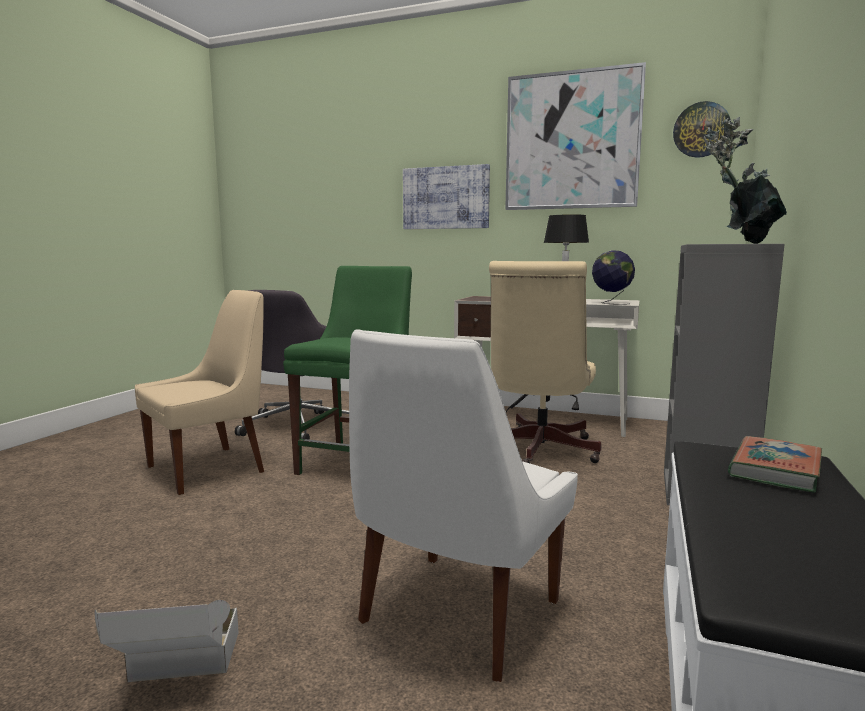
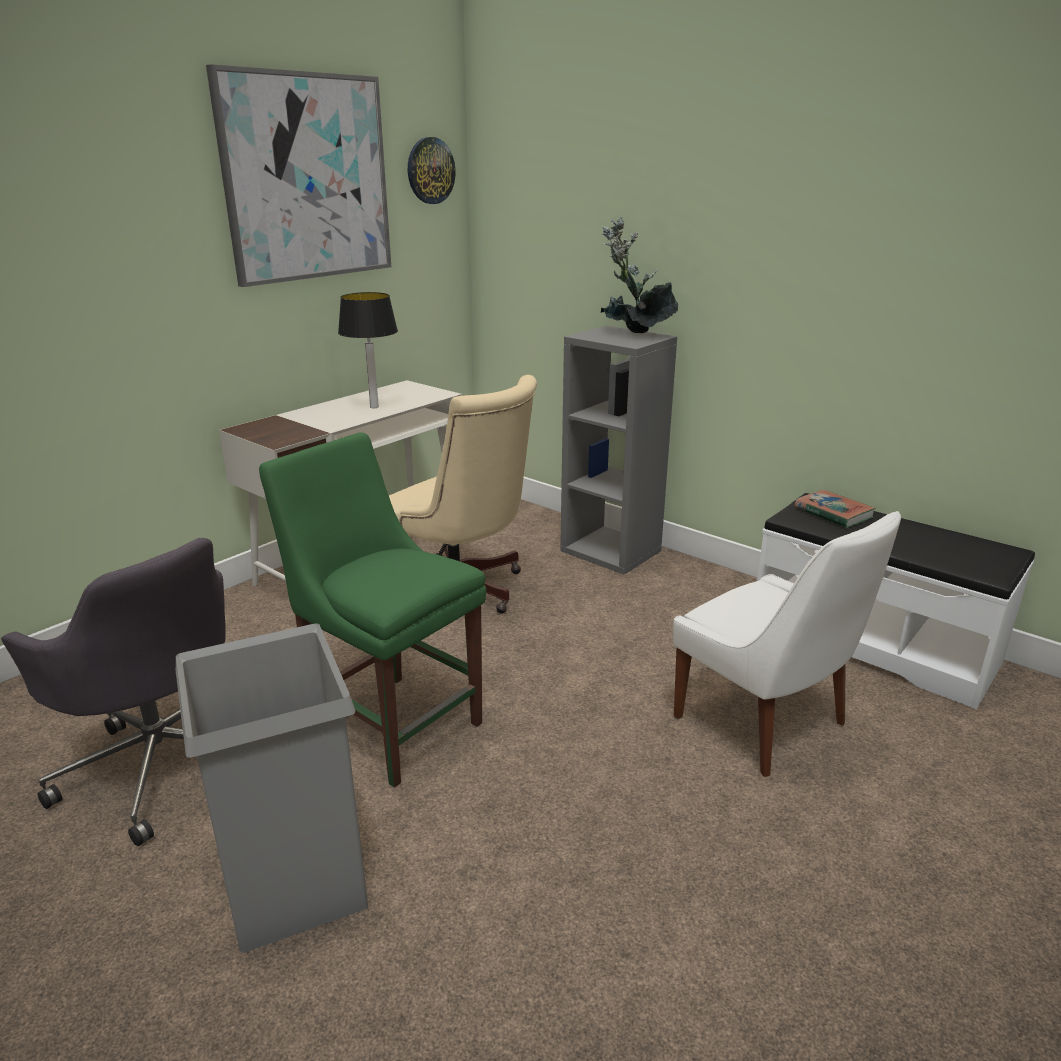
camera: 70 degrees left, 15 degrees up
(178, 674) = (828, 898): cardboard box -> none
(211, 468) = (295, 883): beige chair -> grey trash can
(446, 198) = (135, 275): picture -> none
(611, 303) = (427, 396): globe -> none

